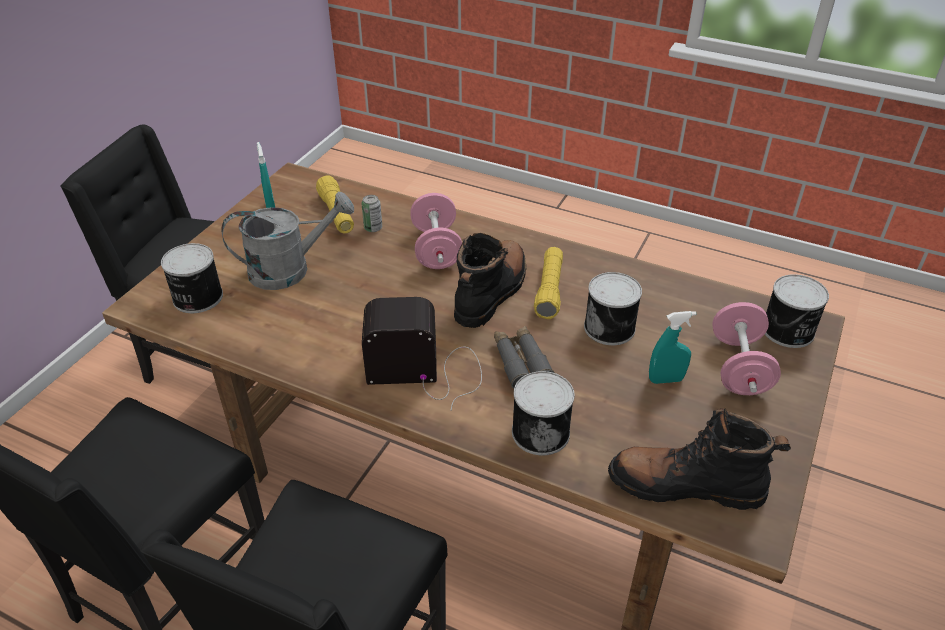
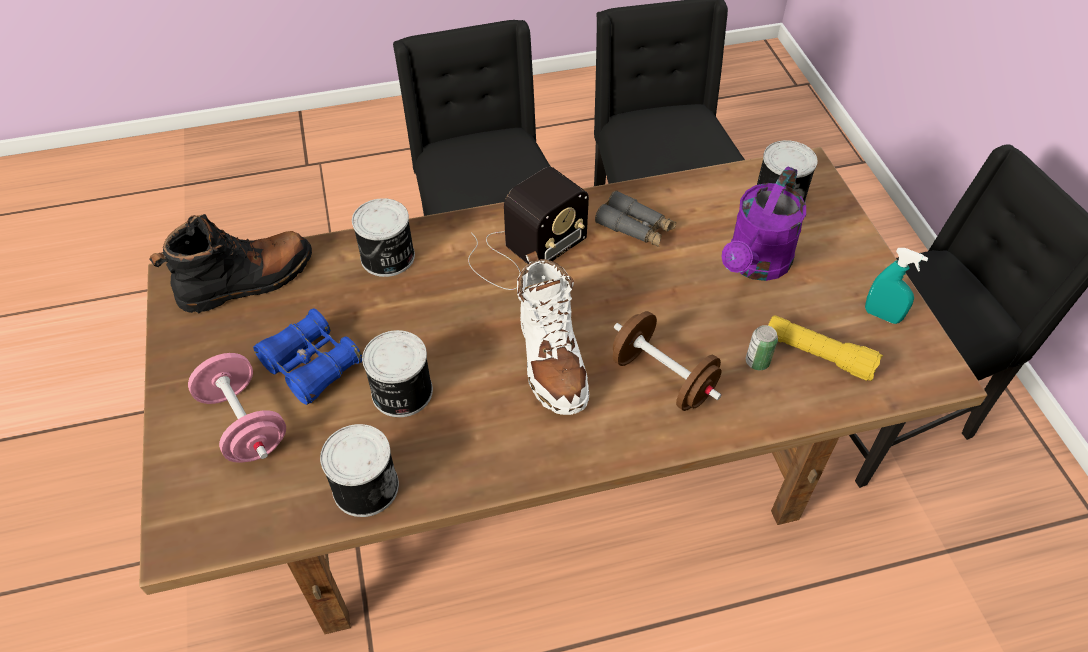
camera: 140 degrees right, 10 degrees up
(290, 269) = (755, 265): grey watering can -> purple watering can
(436, 249) = (662, 378): pink dumbbell -> brown dumbbell
(491, 292) = (551, 360): black boot -> white boot
(521, 363) = (454, 303): grey binoculars -> grey binoculars (635, 227)
(549, 290) = (498, 400): yellow flashlight -> none
(666, 379) = (311, 365): turquoise spray bottle -> blue binoculars
(788, 331) = (205, 511): can -> can (364, 486)

